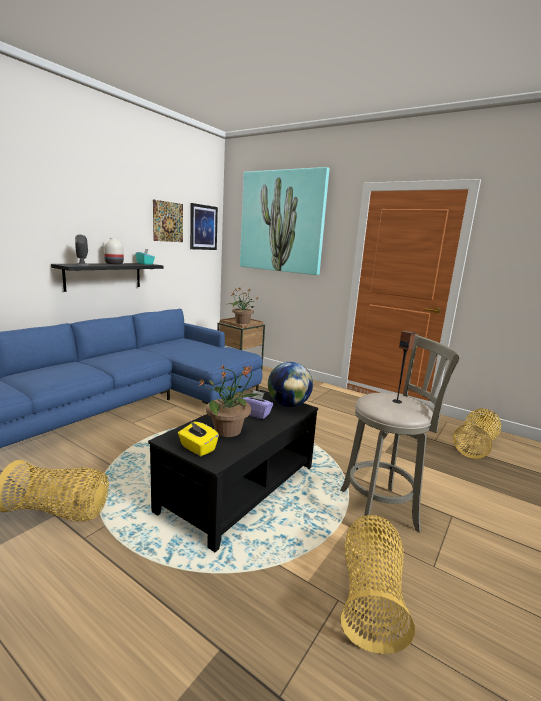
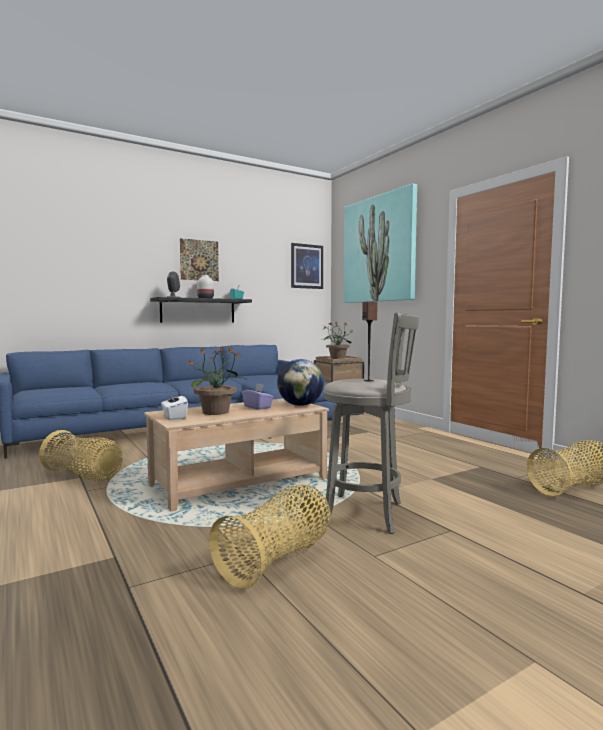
camera: 25 degrees right, 10 degrees down
(168, 221) = (265, 261): picture -> picture (199, 260)
(197, 448) = (174, 417): yellow tissue box -> white tissue box
(239, 487) = (239, 482): black coffee table -> beige coffee table

